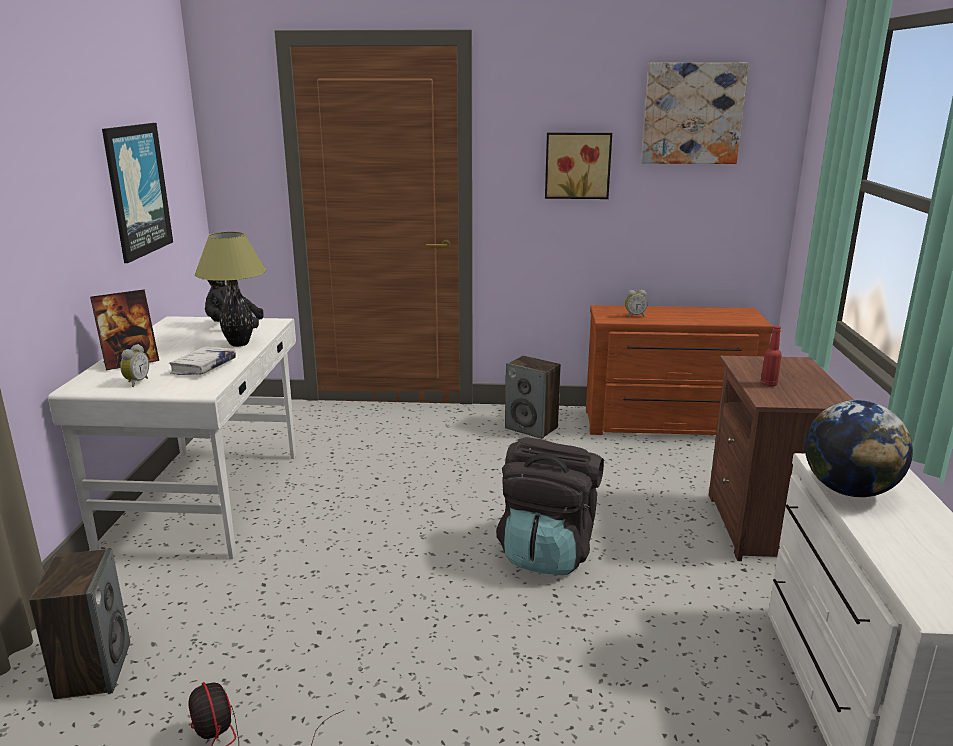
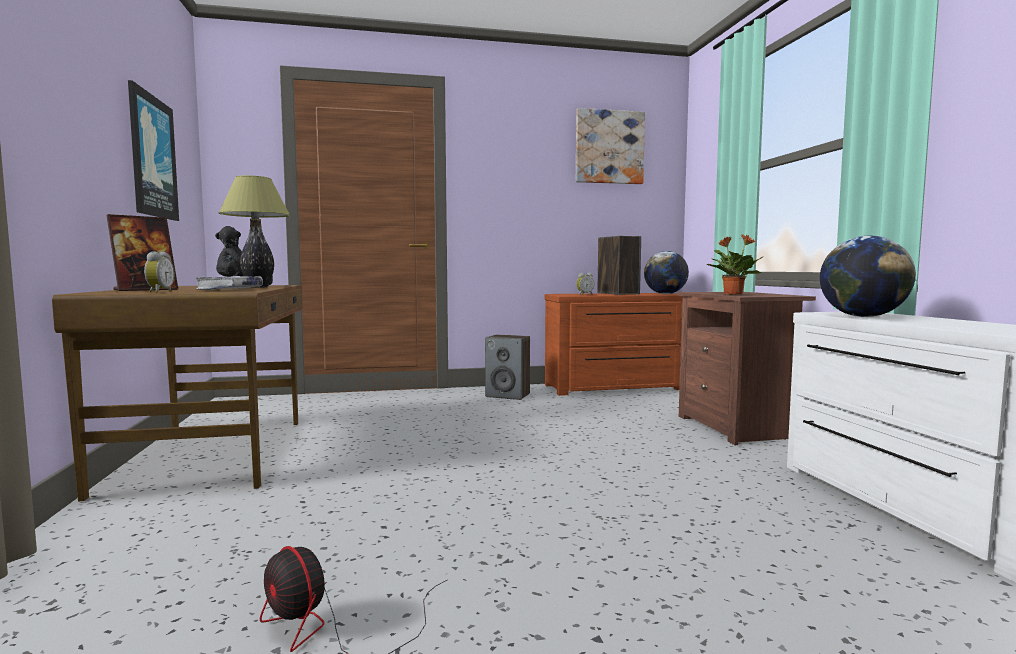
camera: 15 degrees left, 15 degrees down
(93, 669) = (101, 591): speaker -> speaker (617, 294)
(208, 498) = (213, 453): white desk -> brown desk
(548, 551) = (576, 454): black backpack -> none
(577, 165) = (528, 183): picture -> none
(743, 319) = (665, 294): none -> globe
(768, 384) = (732, 294): red bottle -> potted plant

